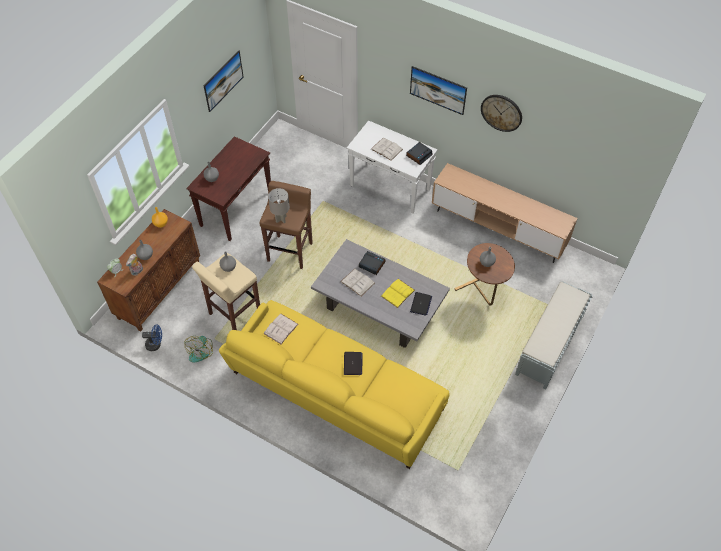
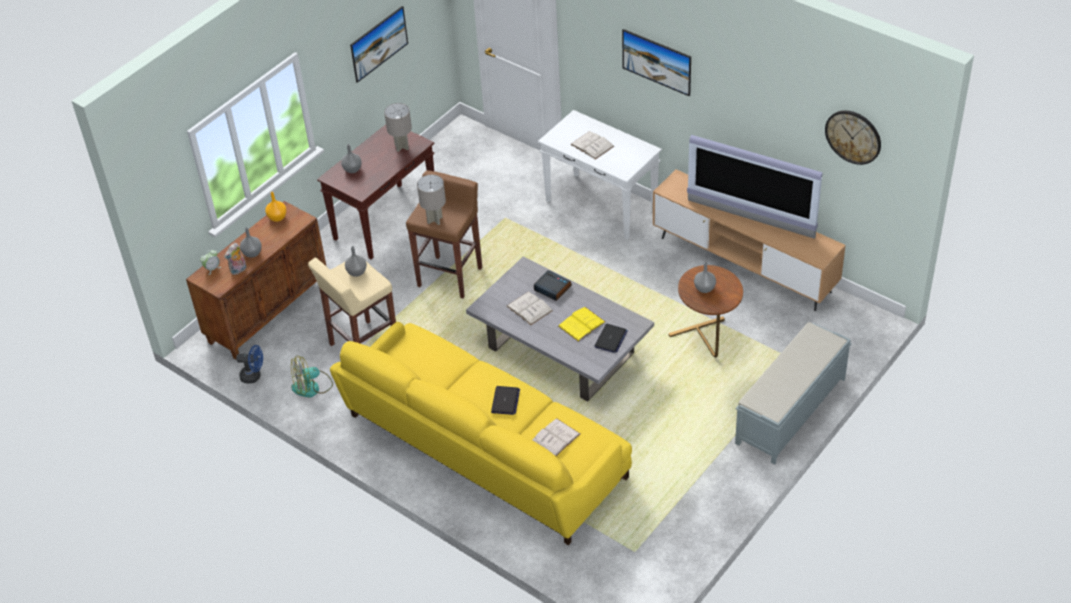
camera: 10 degrees right, 10 degrees down
(201, 350) = (312, 387): fan -> fan turned 45 degrees clockwise
(246, 158) = (402, 147): none -> grey table lamp
(281, 328) = (417, 355): white book -> white book (555, 438)
(419, 155) = (635, 154): alarm clock -> none
(501, 112) = (735, 90): wall clock -> wall clock (853, 136)
(507, 201) = (750, 219): none -> television

